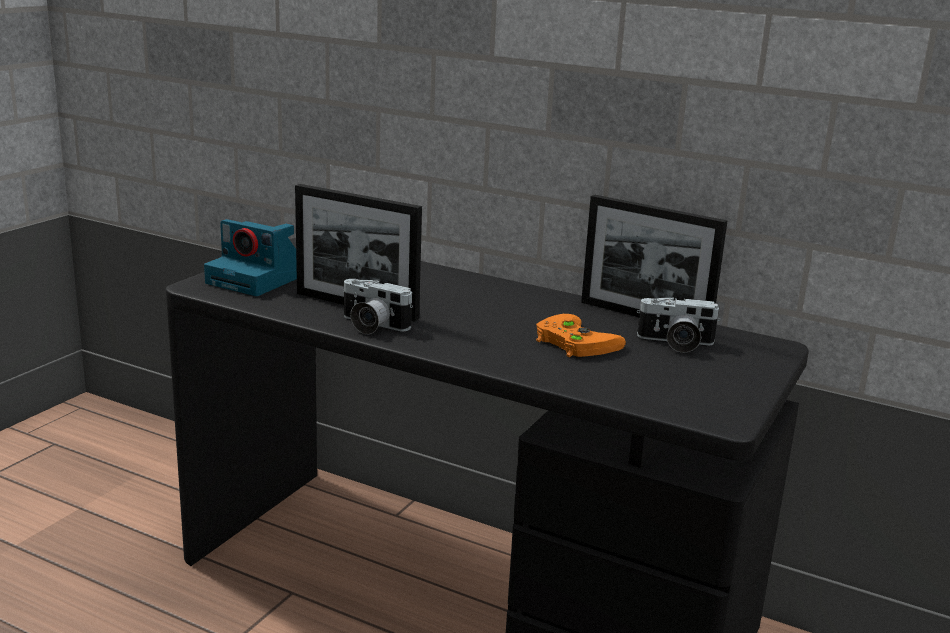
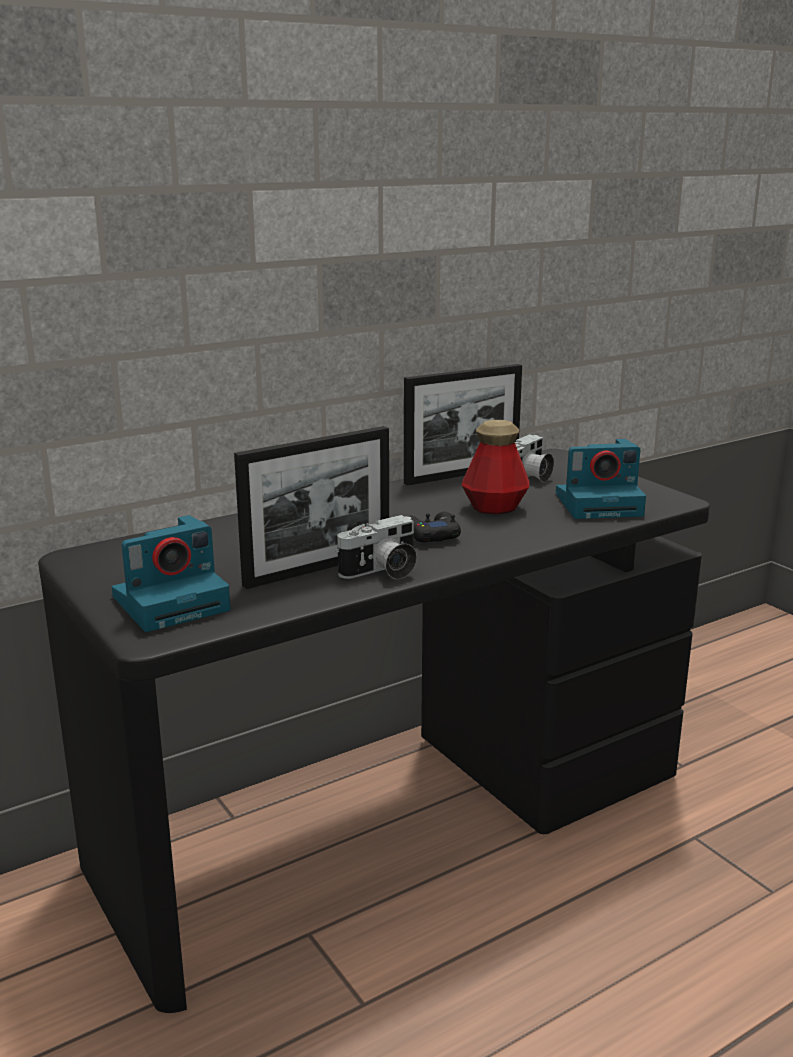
camera: 60 degrees left, 0 degrees up
(470, 329) = (430, 535): none -> black game controller
(572, 342) = (494, 508): orange game controller -> bottle
(653, 384) = (600, 504): none -> camera

